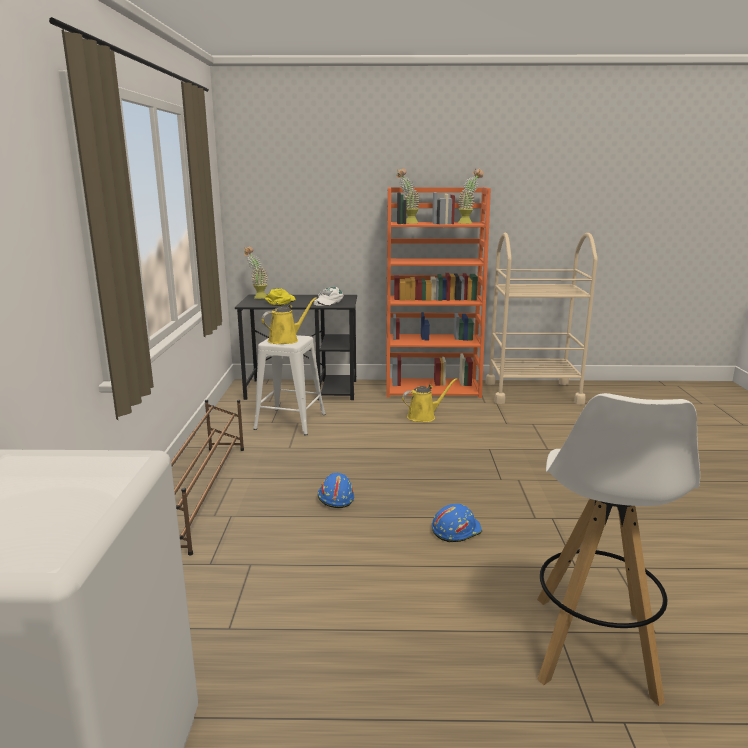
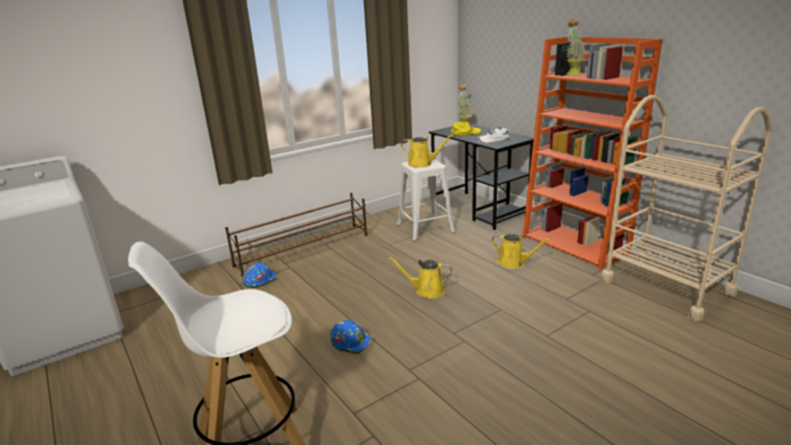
camera: 55 degrees right, 5 degrees up
(335, 498) = (344, 285): blue hard hat -> blue hard hat (259, 280)
(414, 464) = (426, 291): none -> yellow watering can
(468, 223) = (628, 79): potted plant -> none

